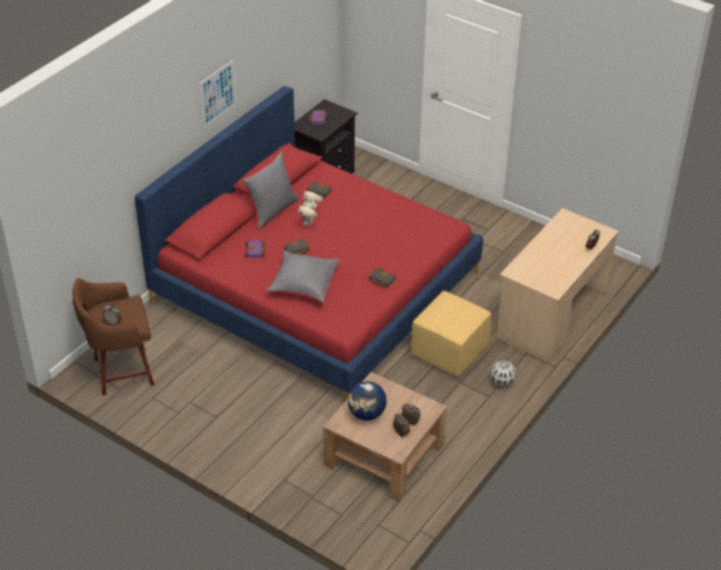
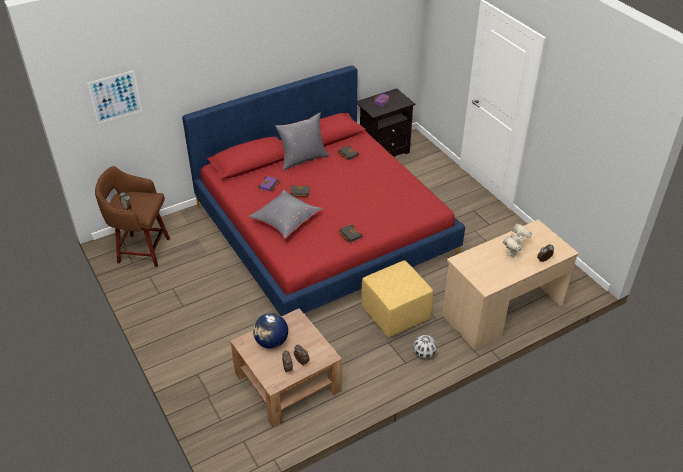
camera: 25 degrees right, 0 degrees up
(218, 93) = (278, 53): picture -> picture (115, 97)
(310, 221) = (325, 174): toy robot -> toy robot (513, 252)

